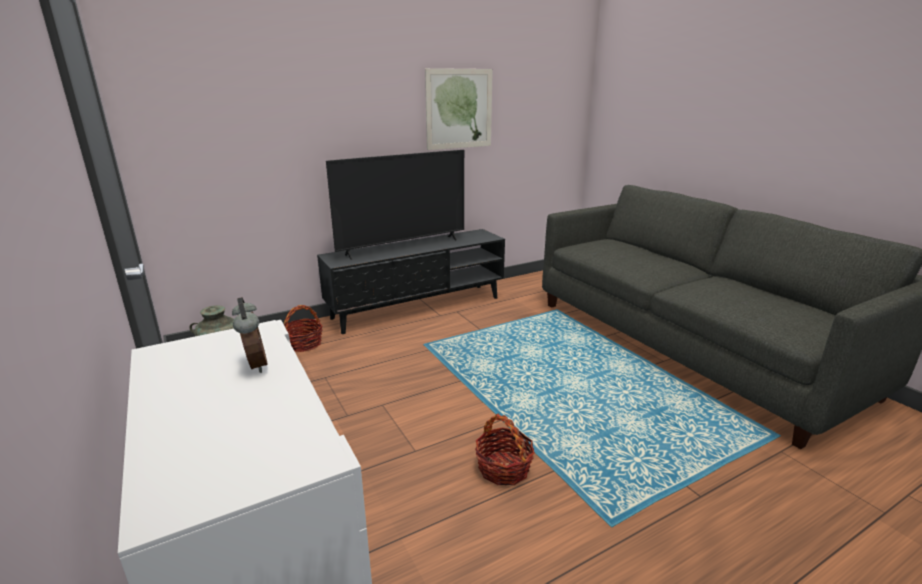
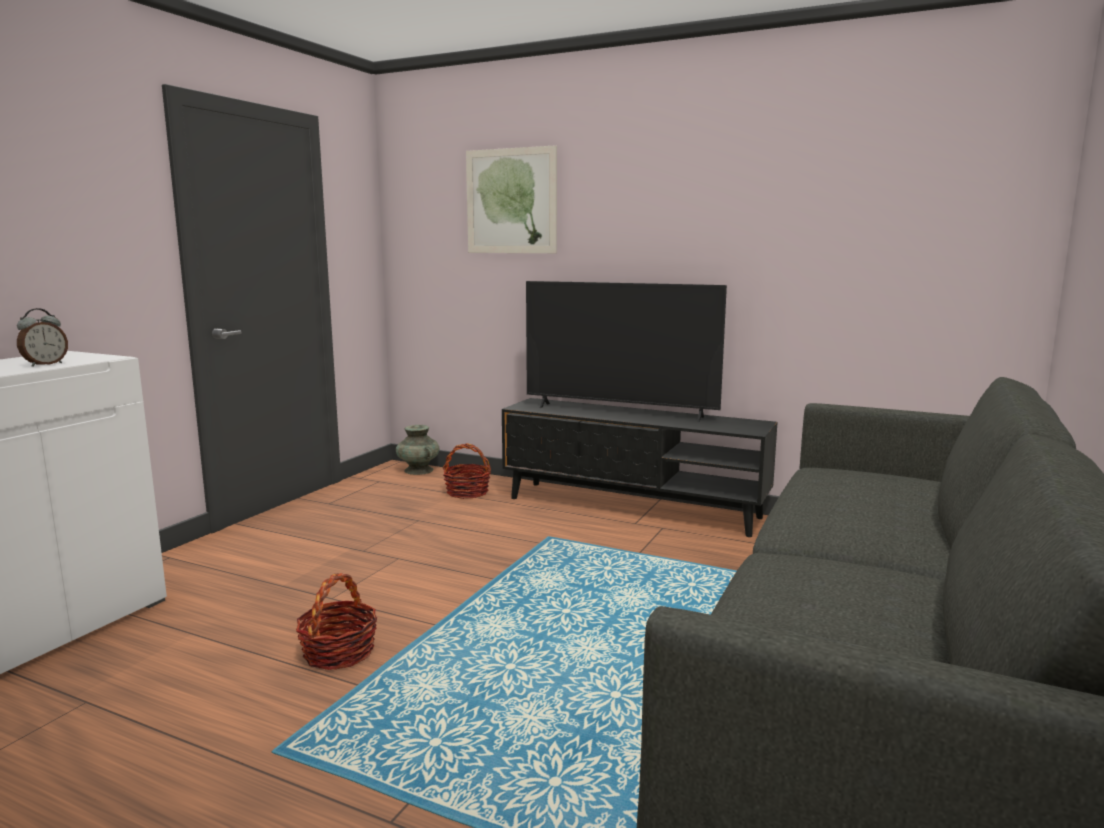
camera: 55 degrees right, 10 degrees down
(459, 109) = (747, 226): picture -> picture (511, 201)

